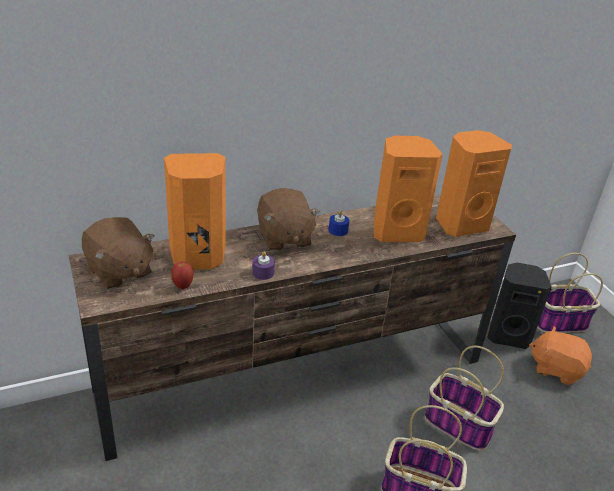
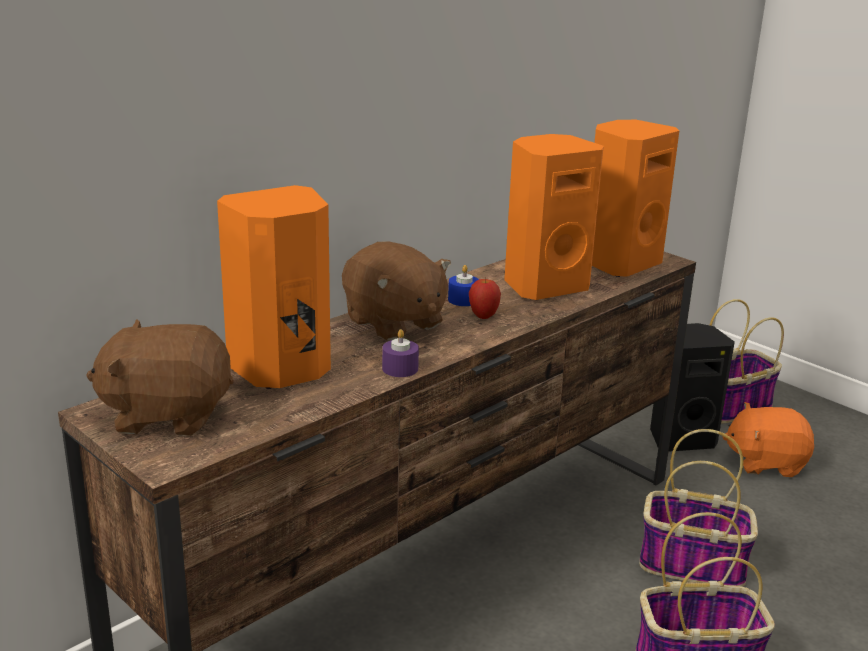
camera: 20 degrees left, 10 degrees down
(119, 271) = (167, 414): brown plush toy -> brown plush toy turned 150 degrees clockwise
(183, 286) = (290, 410): apple -> apple (483, 316)

